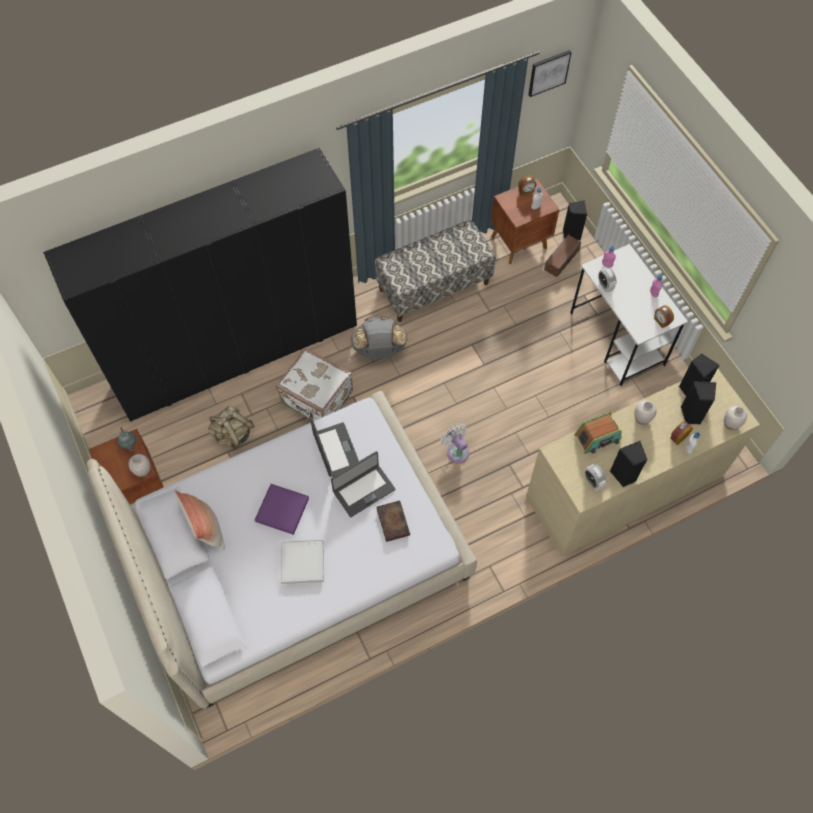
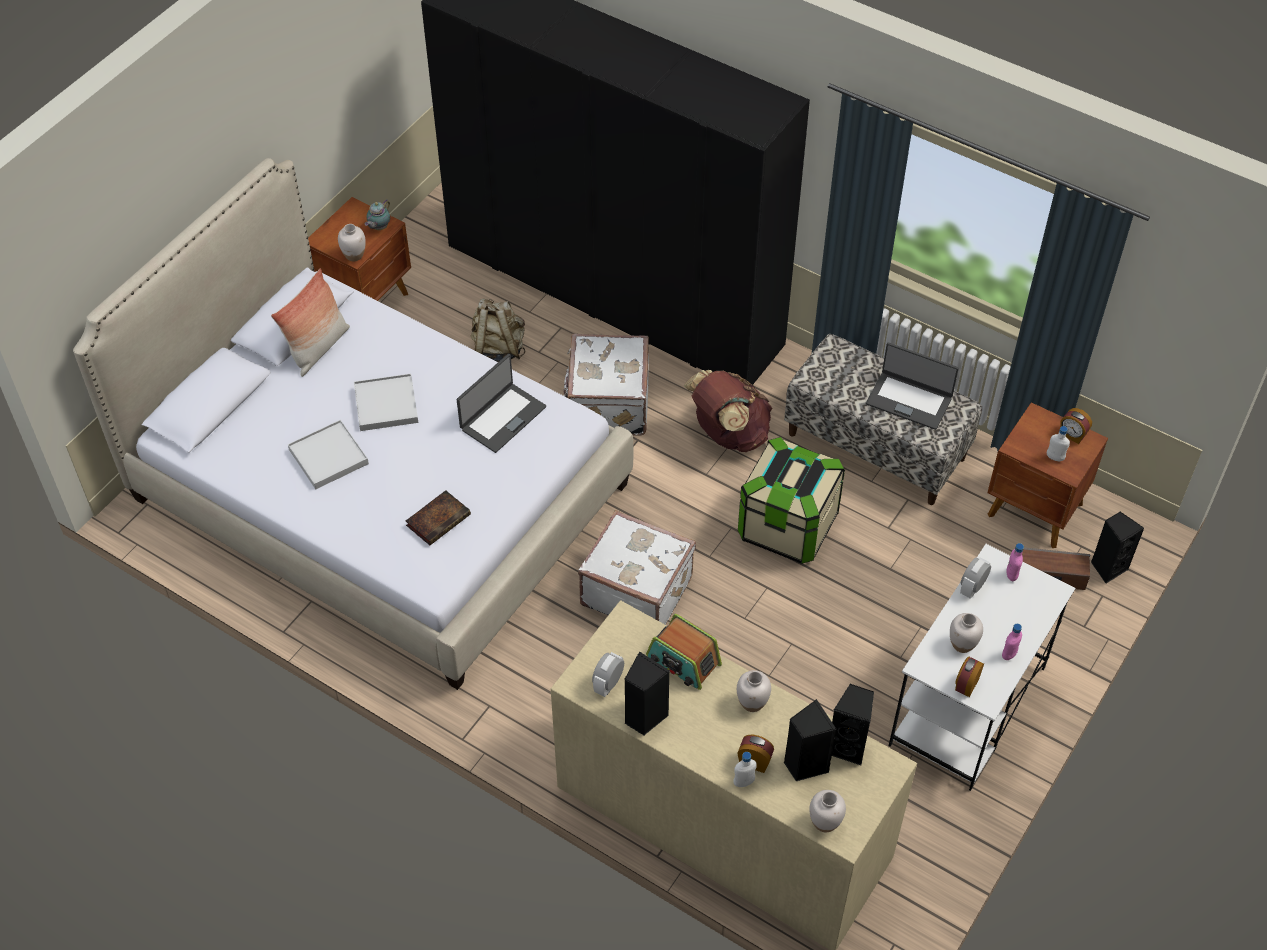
camera: 60 degrees right, 10 degrees down
(282, 510) = (386, 405): purple tray -> white tray
(363, 490) = (464, 471): laptop -> laptop (909, 400)
(379, 350) = (728, 434): grey backpack -> brown backpack
(456, 451) = (637, 590): white fan -> white suitcase
(460, 356) = (787, 526): none -> storage box
(548, 72) = (1179, 279): picture -> none
(637, 309) = (962, 644): none -> white vase

